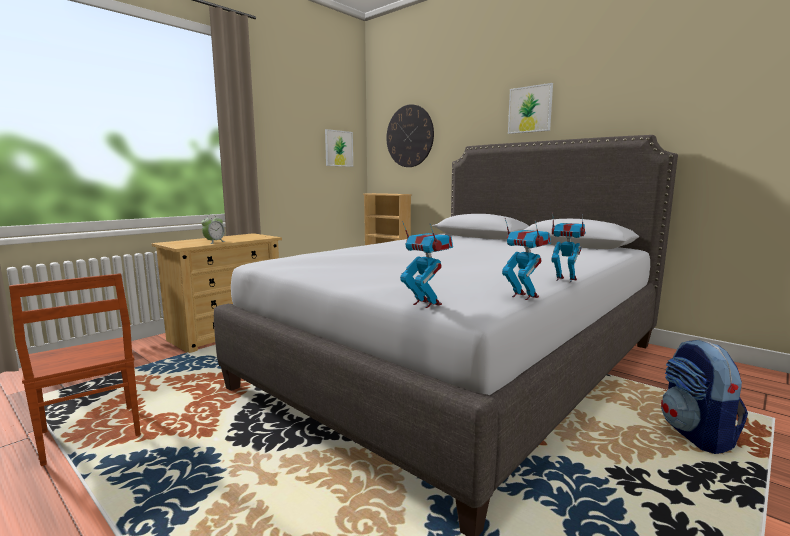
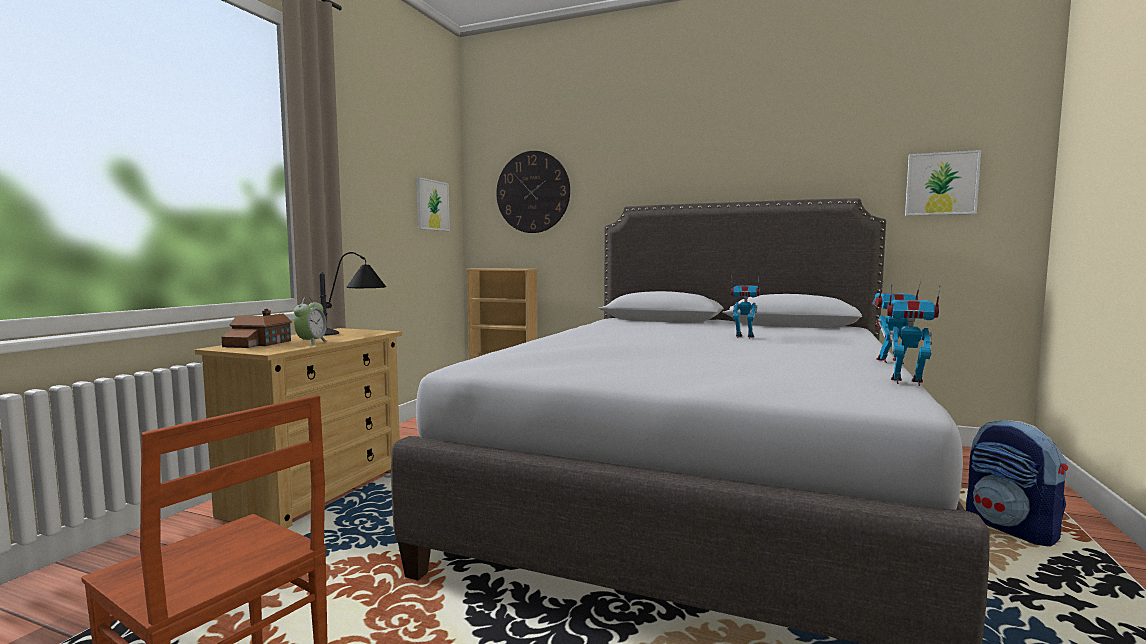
camera: 20 degrees left, 5 degrees down
(187, 241) = (258, 344): none -> toy house
(249, 237) = (352, 333): none -> table lamp
(426, 304) = (833, 400): toy robot -> toy robot (744, 337)
(530, 109) = (704, 164): picture -> picture (941, 184)

